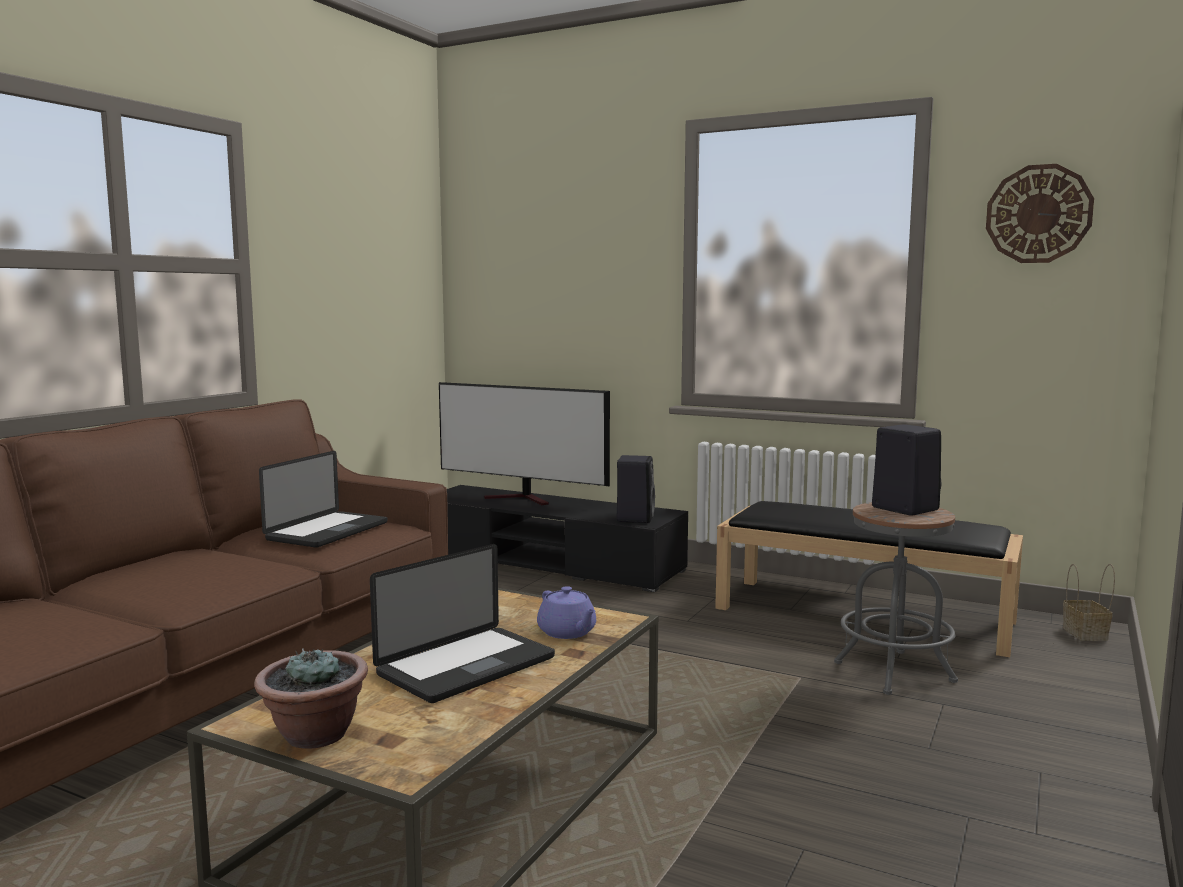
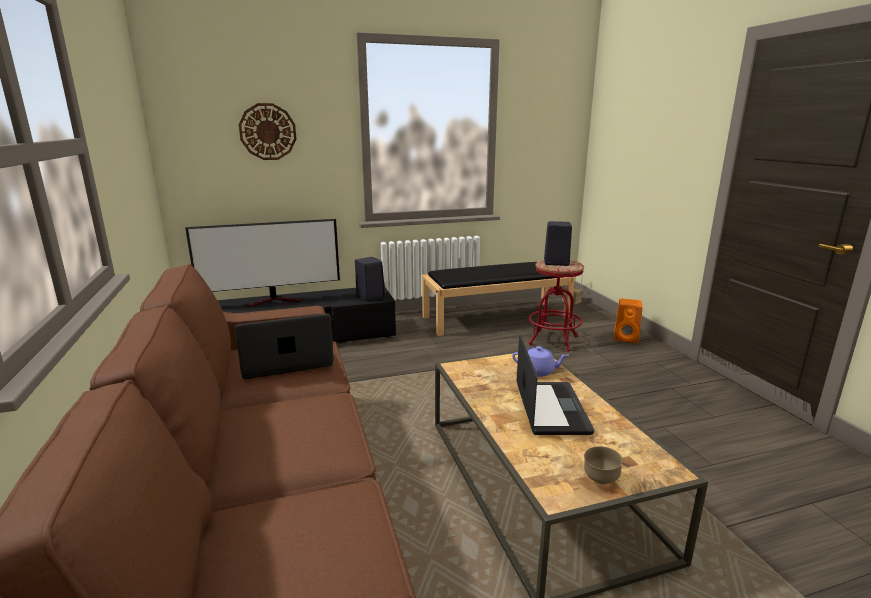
camera: 45 degrees left, 10 degrees up
(315, 735) = (600, 480): potted plant -> brown bowl
(327, 531) = (287, 362): laptop -> laptop turned 90 degrees counterclockwise
(894, 672) = (553, 340): grey stool -> red stool
(1038, 214) = (544, 107): wall clock -> wall clock (268, 132)
(1068, 719) = (627, 338): none -> orange speaker

